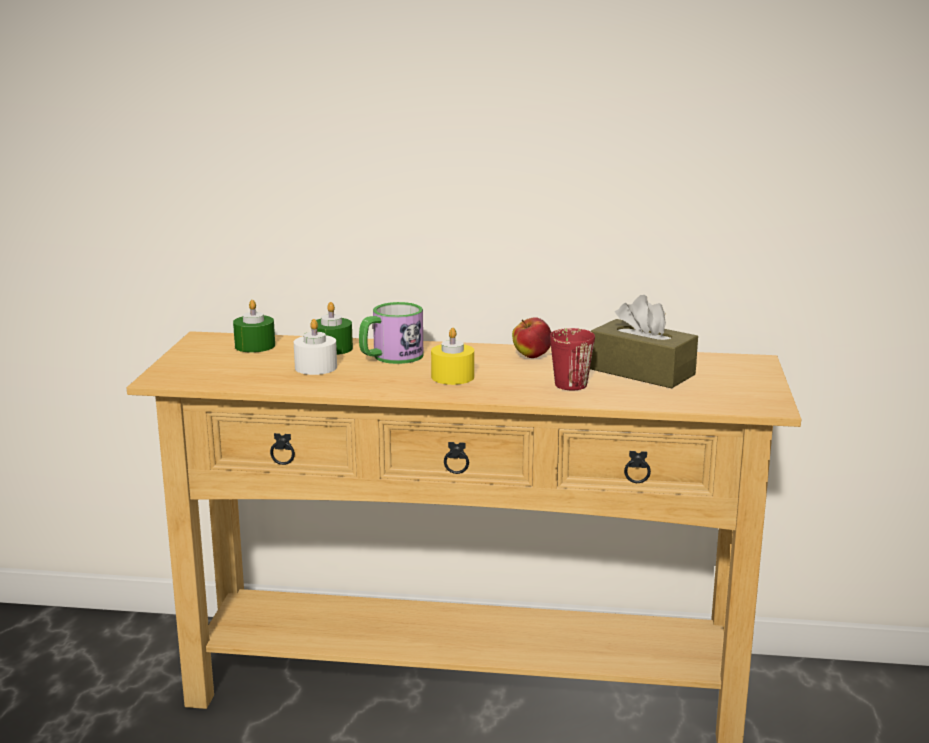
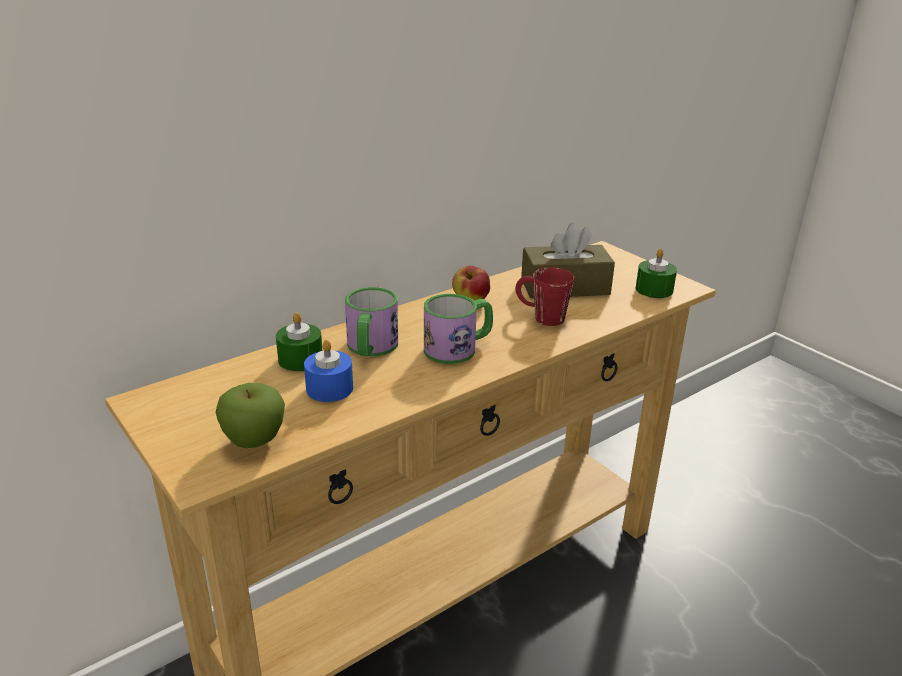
camera: 45 degrees left, 10 degrees up
(219, 374) = (254, 441): none -> apple
(255, 346) = (219, 388): green candle -> green candle (654, 289)
(316, 367) = (329, 388): white candle -> blue candle
(452, 377) = (458, 348): yellow candle -> mug

